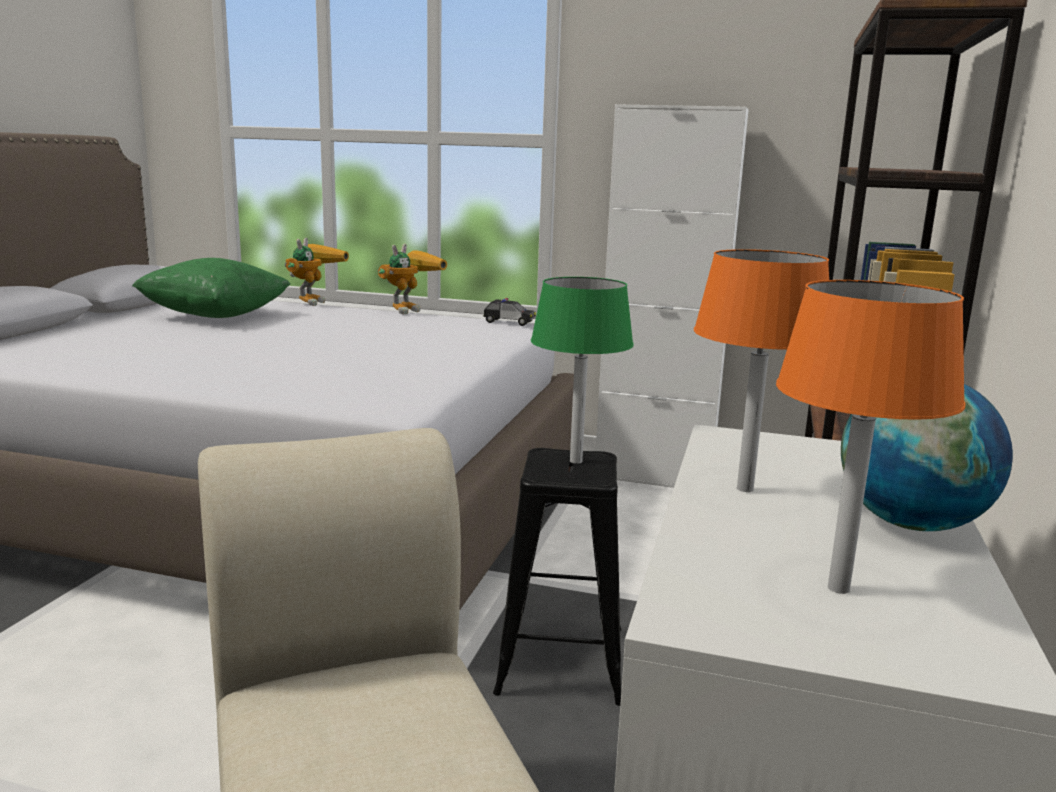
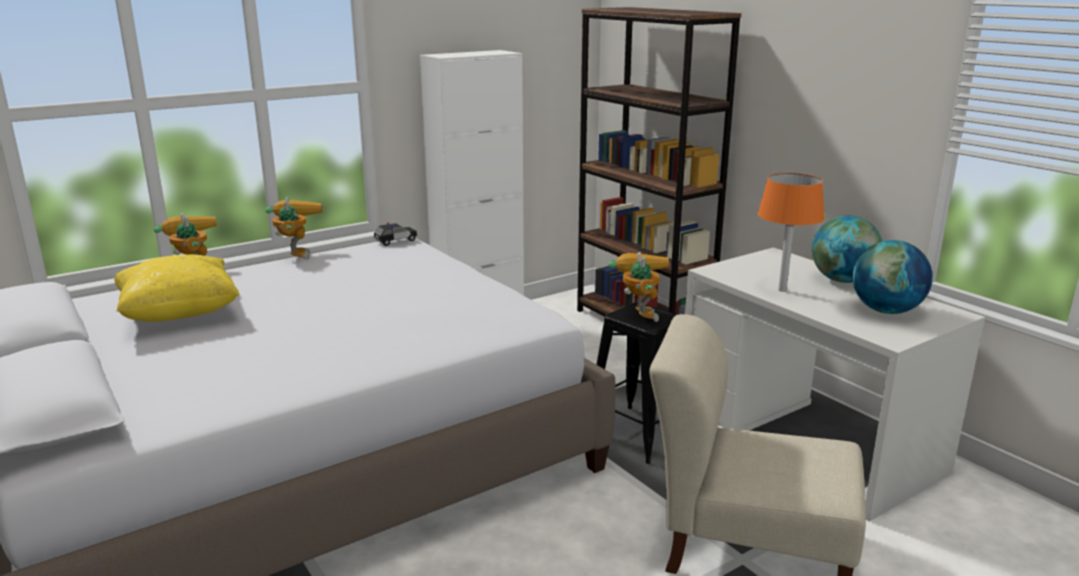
camera: 50 degrees left, 5 degrees up
(215, 316) = (180, 315): green pillow -> yellow pillow
(576, 461) = (638, 313): green table lamp -> toy robot
(838, 588) = (886, 311): orange table lamp -> globe

